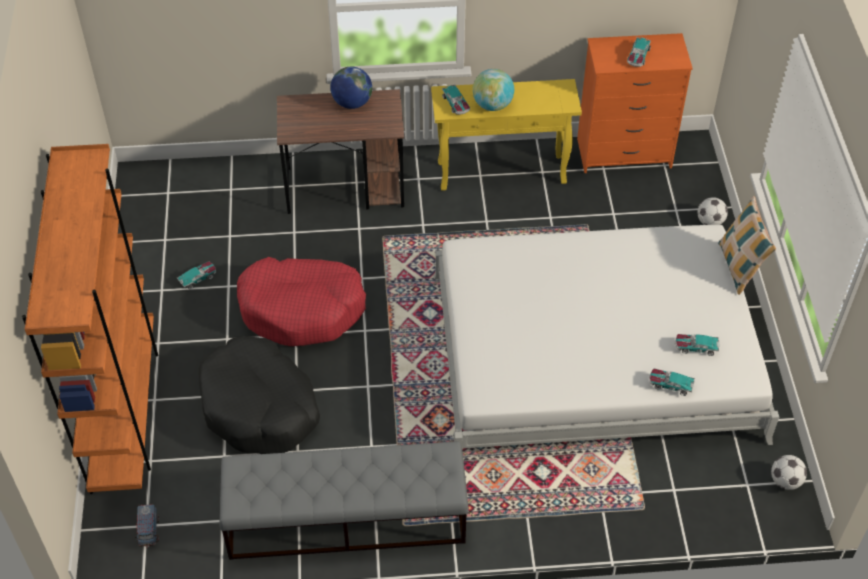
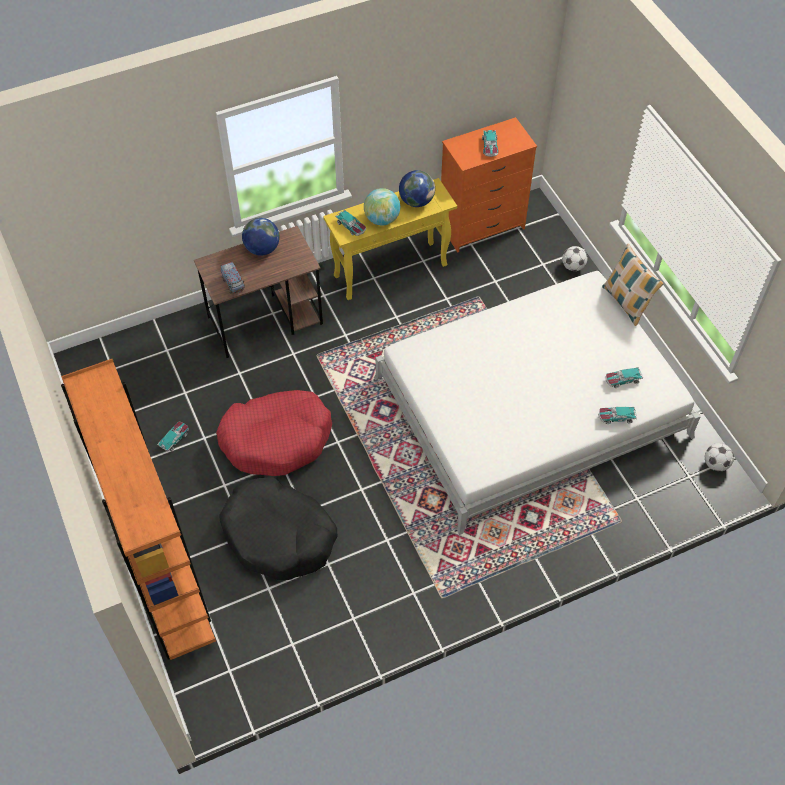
camera: 20 degrees left, 5 degrees up
(148, 531) = (233, 674): toy truck -> toy truck (233, 284)
(345, 519) = (393, 609): grey bench -> none
(539, 96) = (416, 201): none -> globe

